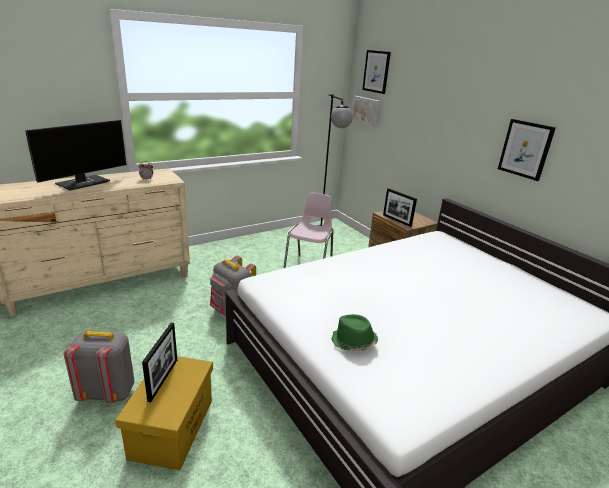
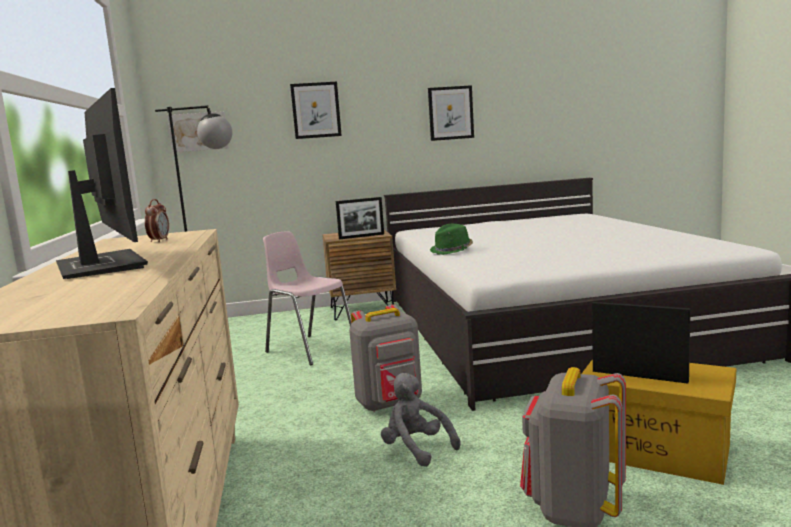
camera: 65 degrees left, 15 degrees down
(176, 330) = (416, 449): none -> grey plush toy
(353, 342) = (629, 253): green hat -> green hat (452, 250)
(376, 71) = (204, 73): picture -> picture (316, 110)

